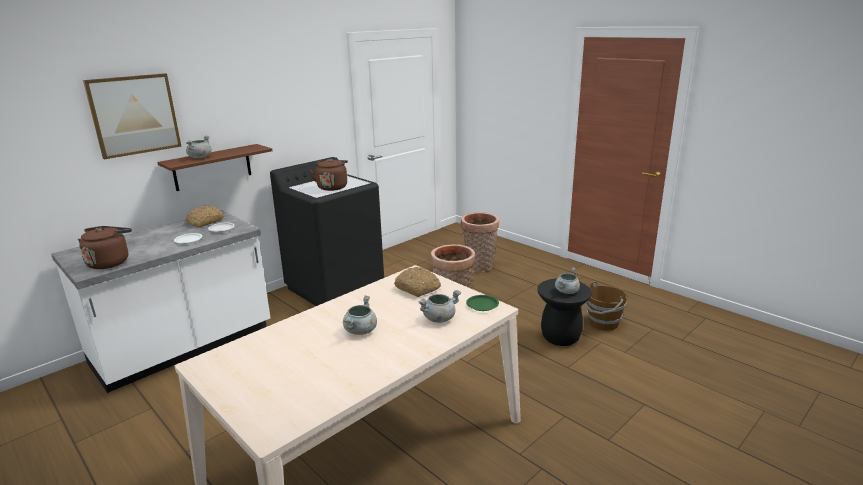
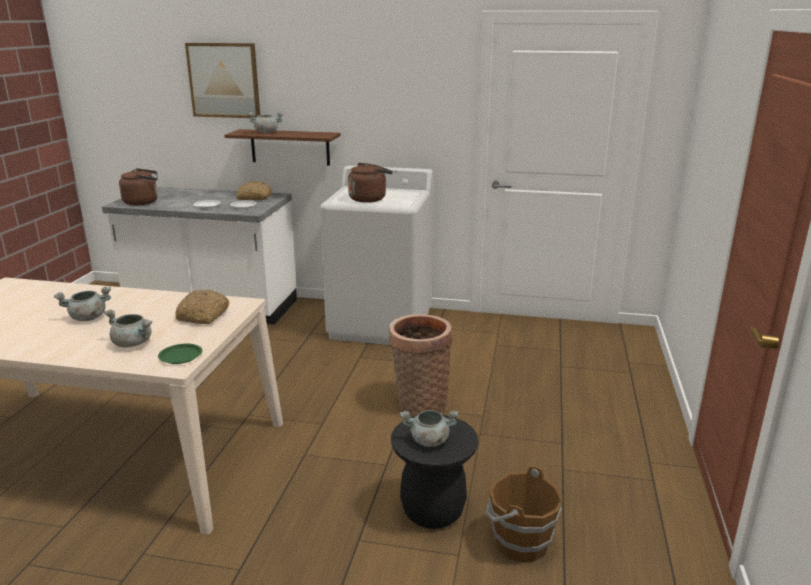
camera: 55 degrees right, 0 degrees up
(335, 288) = (381, 324): black washing machine -> white washing machine
(479, 267) = (549, 385): basket -> none

